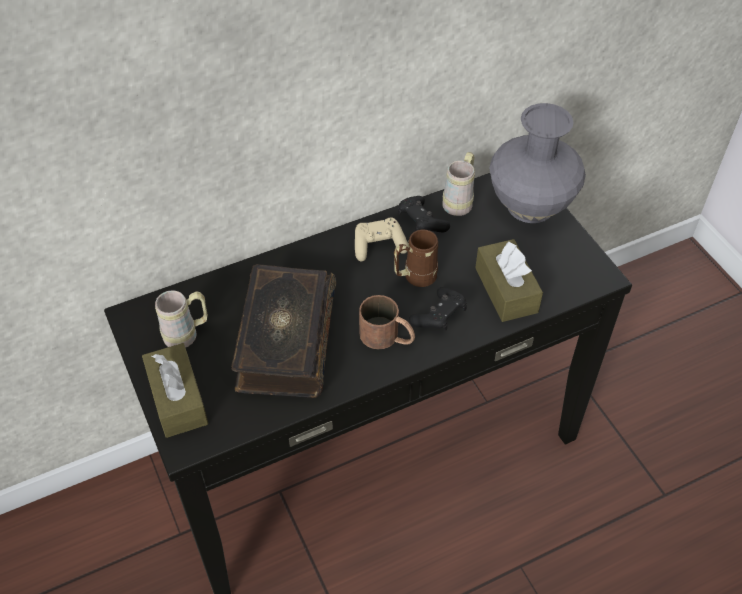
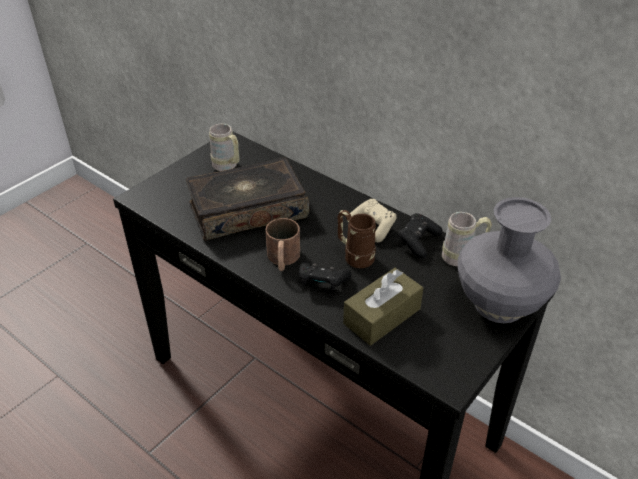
camera: 65 degrees right, 10 degrees down
(177, 399) = (173, 181): brown tissue box -> none

